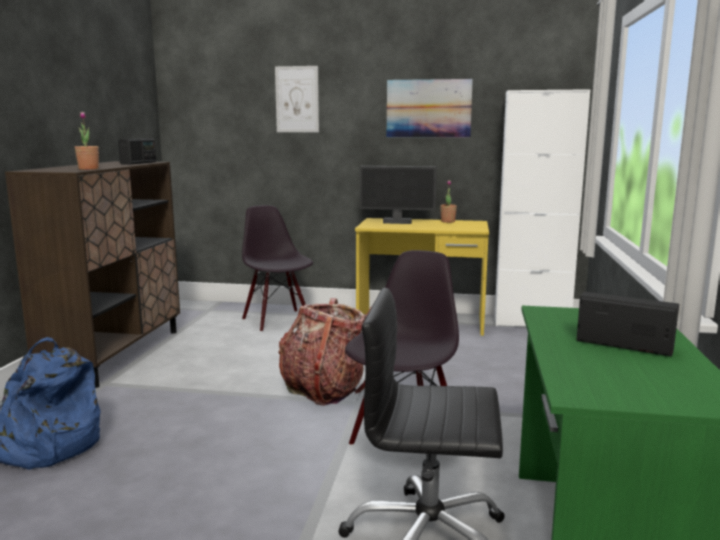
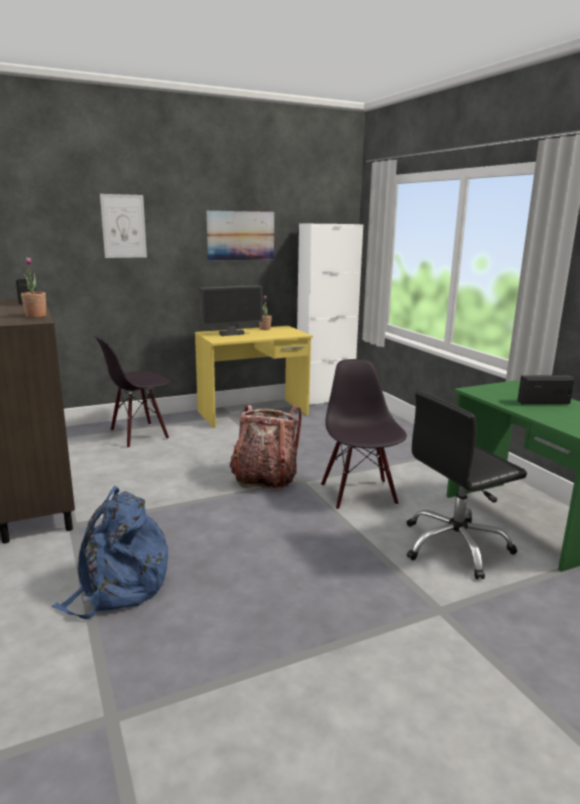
camera: 35 degrees left, 5 degrees up
(277, 321) = (139, 435): black chair -> black chair turned 60 degrees counterclockwise

